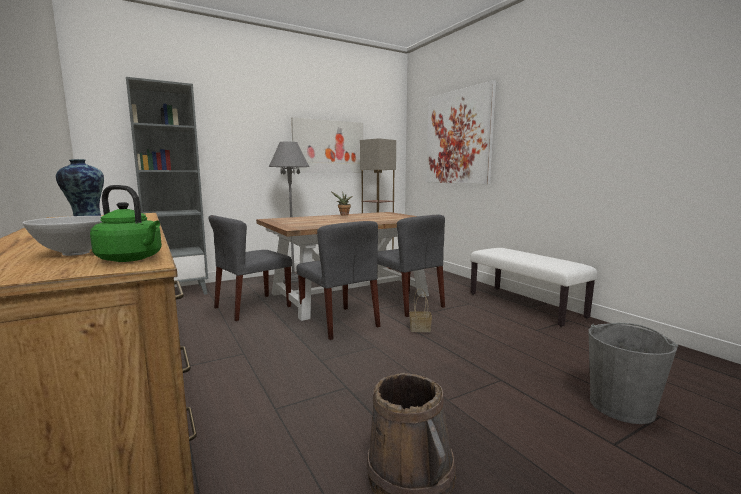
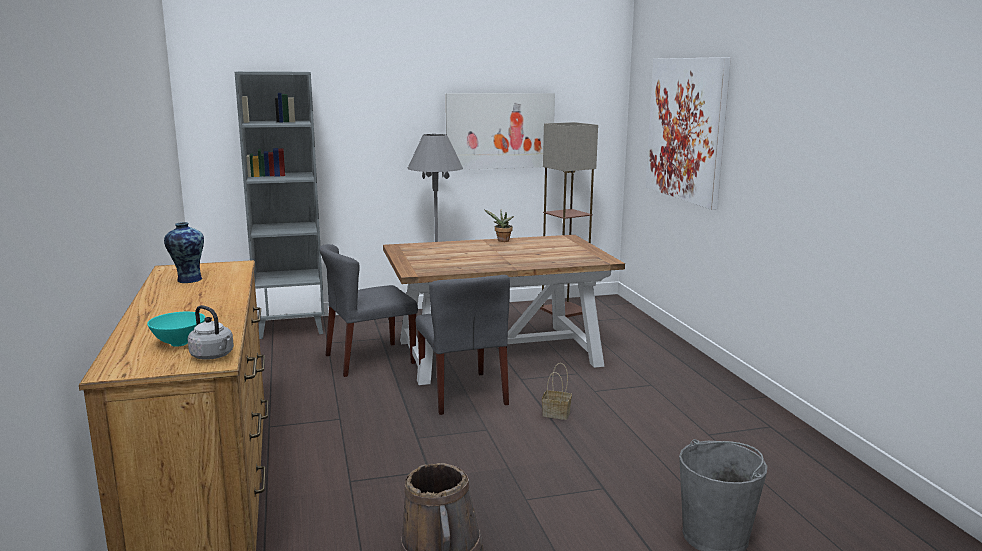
camera: 15 degrees right, 5 degrees up
(75, 253) = (178, 343): white bowl -> turquoise bowl
(132, 259) = (213, 356): green kettle -> grey kettle
(408, 304) = (566, 376): grey chair -> none
(525, 305) = (731, 396): white bench -> none

